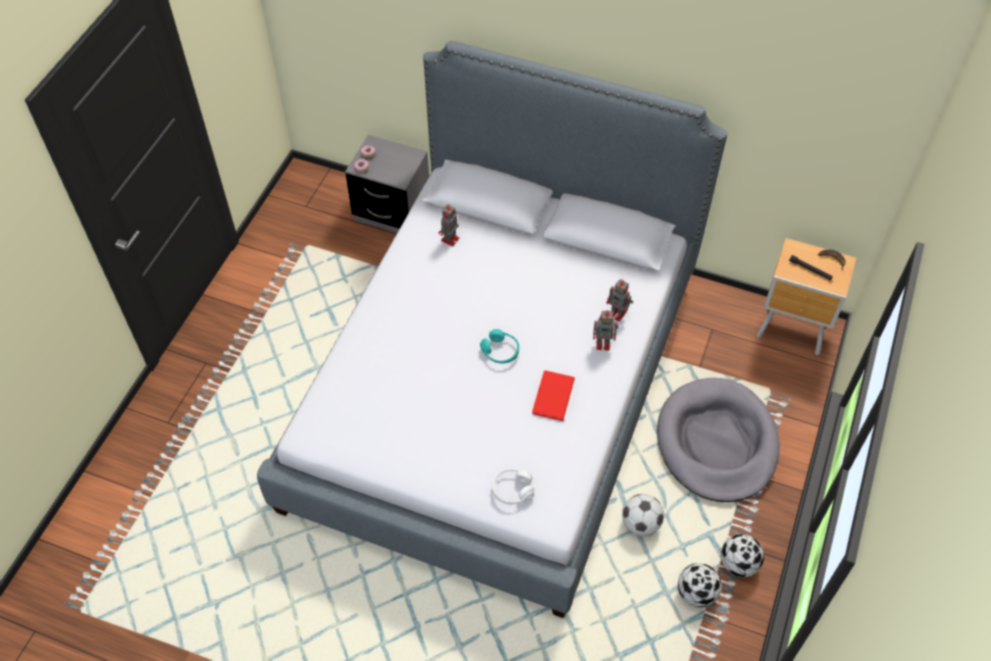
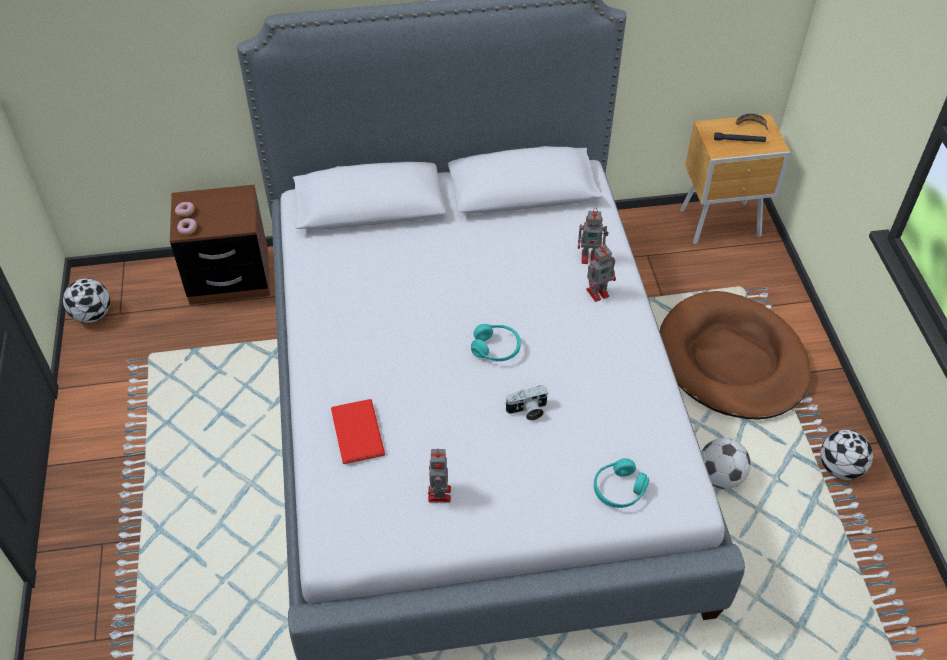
camera: 30 degrees left, 5 degrees down
(392, 211) = (229, 278): grey nightstand -> brown nightstand
(449, 240) = (353, 258): toy robot -> toy robot (439, 495)
(491, 406) = (527, 411): none -> camera
(512, 490) = (619, 489): white headphones -> turquoise headphones
(551, 397) = (586, 371): red book -> red book (356, 434)
(696, 593) = (823, 519): football -> football (92, 315)
(716, 443) = (731, 360): grey dog bed -> brown dog bed

